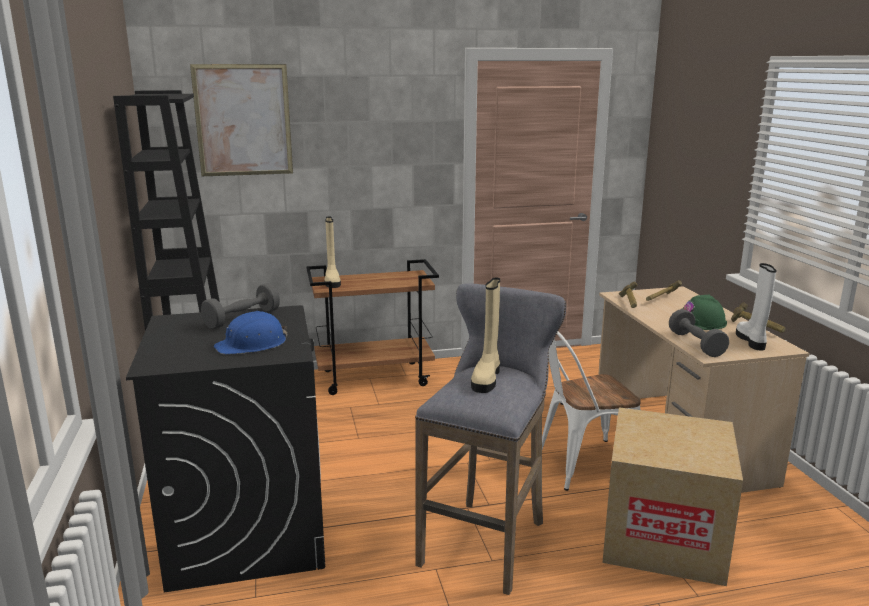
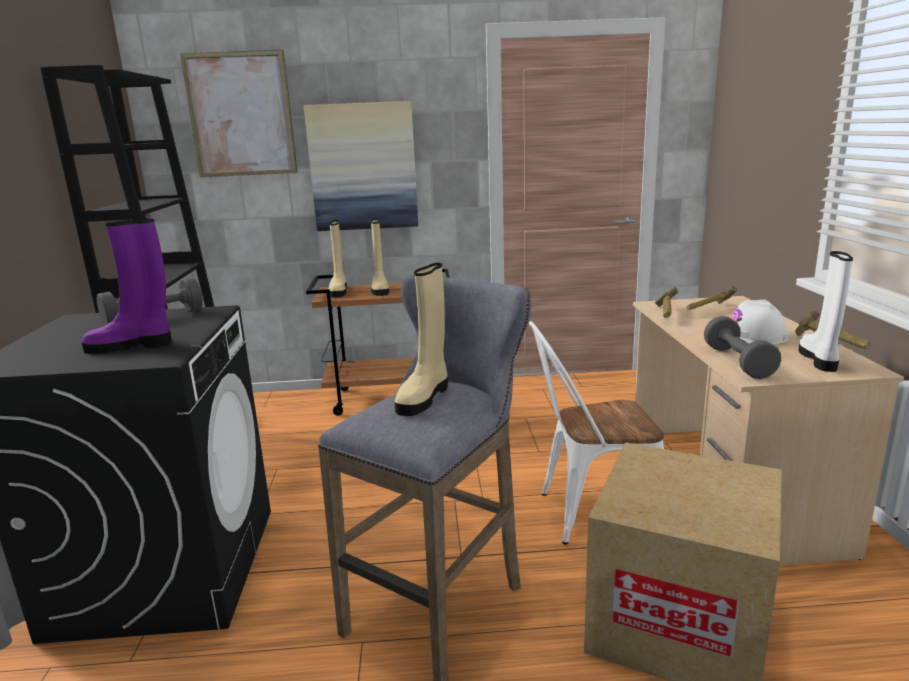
camera: 10 degrees right, 0 degrees up
(252, 344) = (132, 346): blue hard hat -> purple boot
(353, 169) = (363, 167): none -> picture
(370, 280) = (380, 290): none -> beige boot
(700, 322) = (752, 336): green hard hat -> white hard hat

